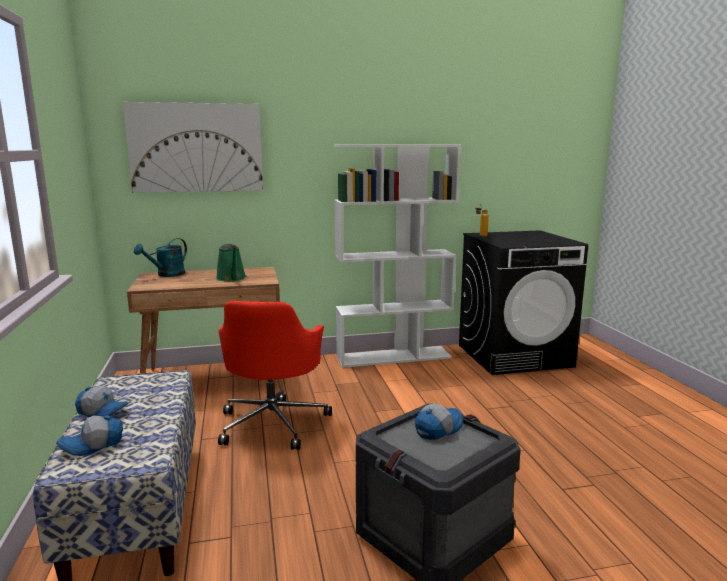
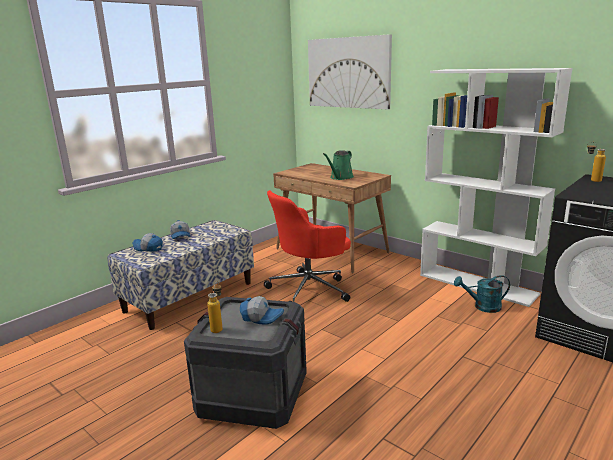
camera: 55 degrees right, 5 degrees up
(167, 275) = (317, 167): turquoise watering can -> turquoise watering can (482, 307)
(432, 458) = (218, 327): none -> bottle

